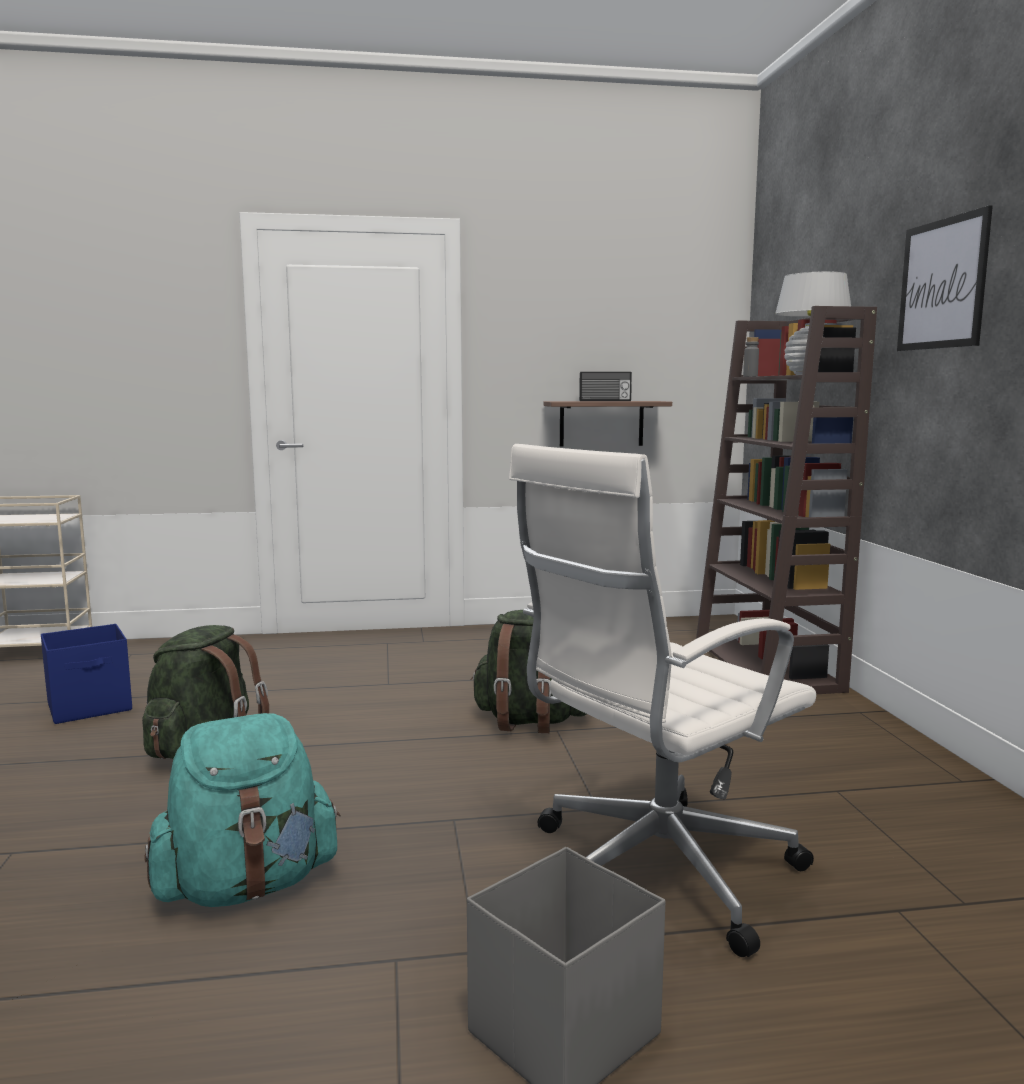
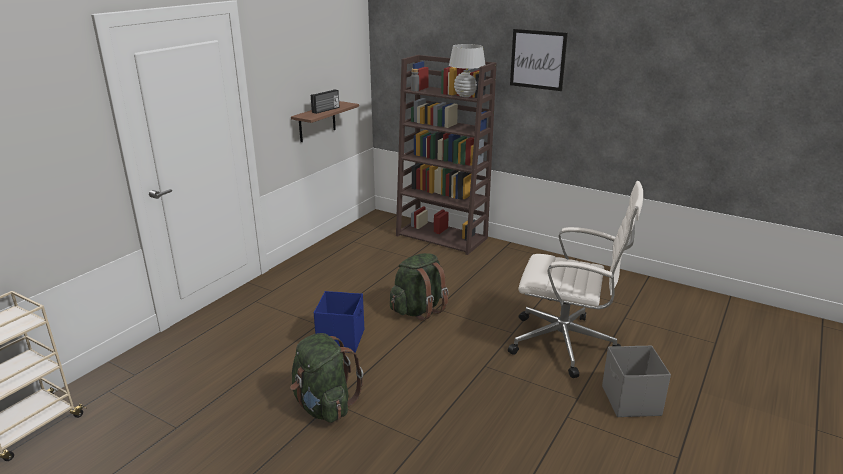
camera: 50 degrees left, 15 degrees up
(91, 706) = (193, 429): blue storage box -> blue storage box (341, 339)
(248, 885) = (483, 433): turquoise backpack -> none
(654, 872) = (566, 344): white office chair -> white office chair turned 75 degrees counterclockwise

